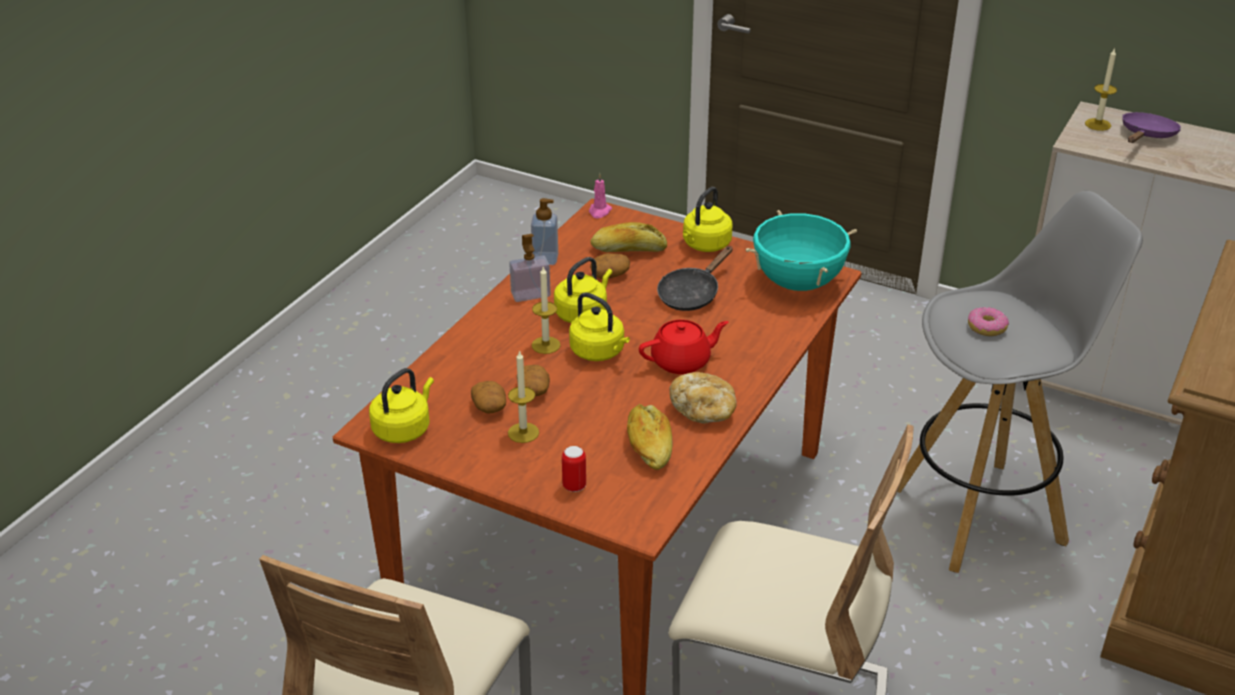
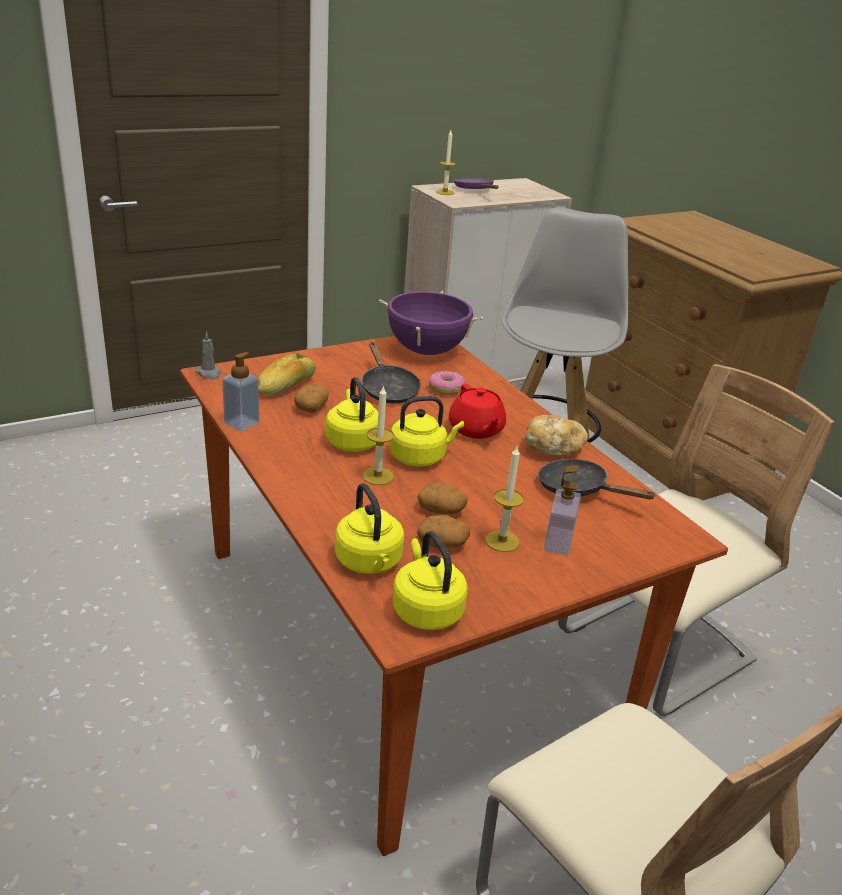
camera: 60 degrees left, 5 degrees down
(530, 294) = (287, 452): soap dispenser -> soap dispenser (558, 541)
(574, 486) = (606, 547): can -> none
(599, 212) = (209, 373): pink candle -> grey candle
(648, 446) = (578, 489): bread -> black frying pan
(682, 362) = (476, 430): red teapot -> red teapot turned 150 degrees clockwise
(705, 245) = (328, 358): yellow kettle -> yellow kettle (369, 562)
(798, 283) = (427, 351): turquoise cooking pot -> purple cooking pot
(987, 327) = (556, 324): donut -> donut (446, 389)

